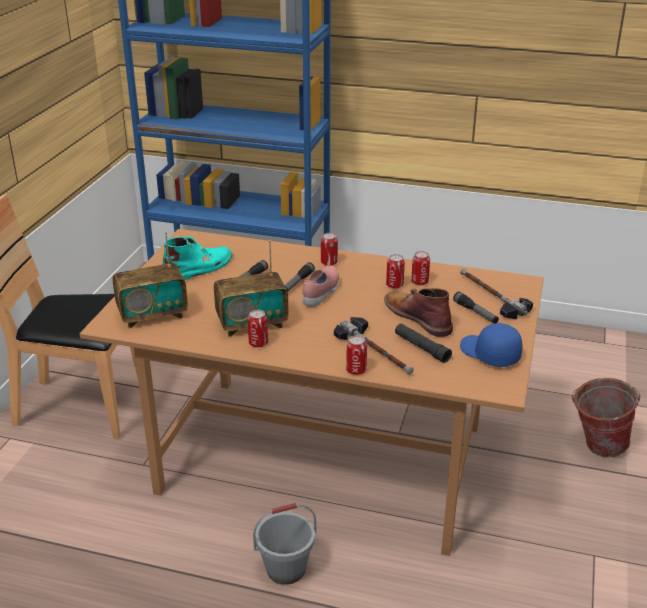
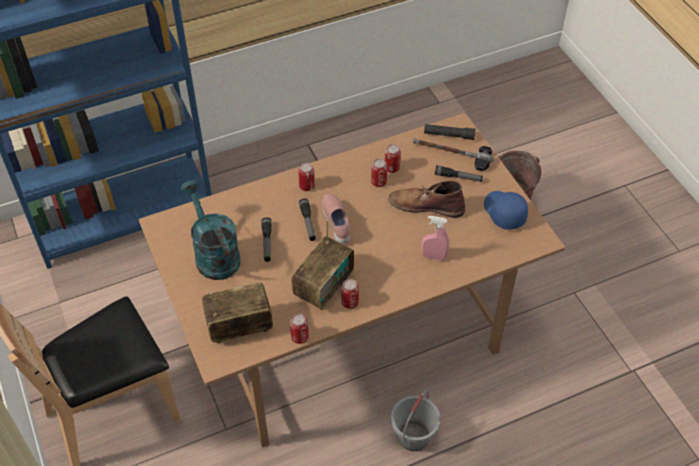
camera: 40 degrees left, 20 degrees up
(152, 315) = (239, 327): radio -> radio turned 135 degrees counterclockwise
(199, 268) = (214, 254): turquoise boot -> turquoise watering can
(356, 370) = (440, 283): can -> can (299, 337)
(376, 351) = (434, 257): hammer -> pink spray bottle
(421, 348) = (458, 234): black flashlight -> black flashlight (449, 135)
(489, 354) = (503, 212): blue cap -> blue cap turned 60 degrees clockwise

